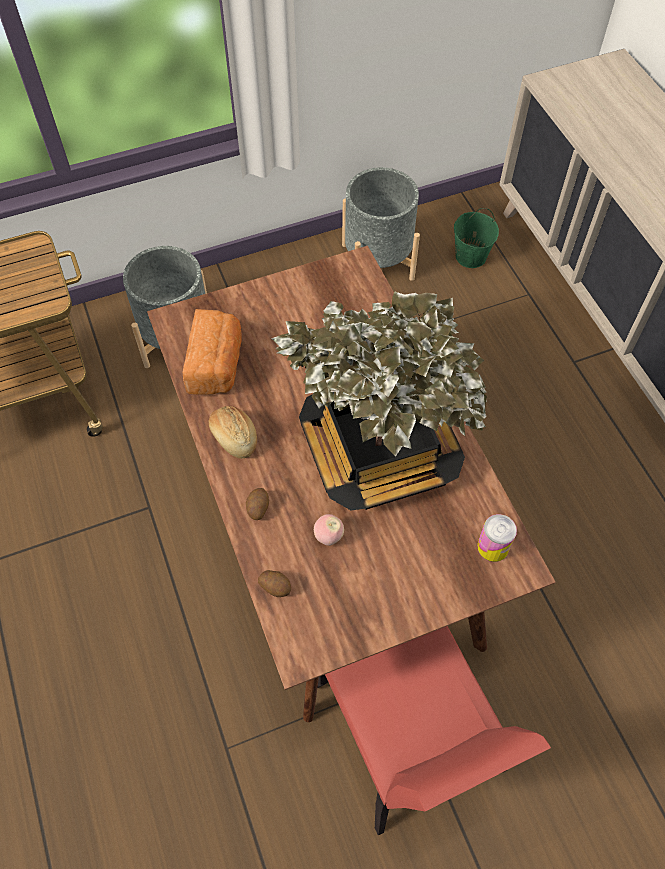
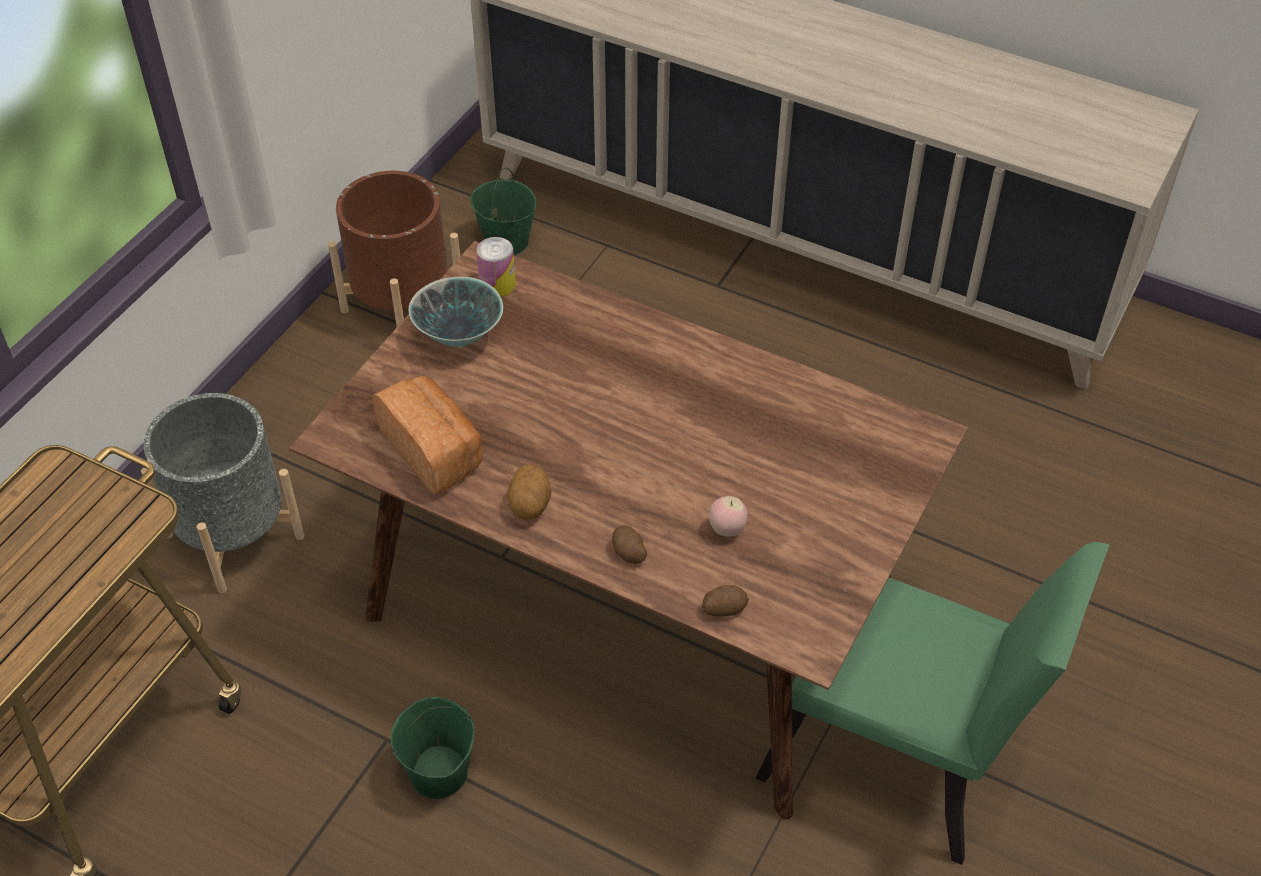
camera: 40 degrees left, 10 degrees down
(156, 546) = (439, 773): none -> green bucket
(234, 437) = (530, 505): bread -> potato
(299, 302) = (459, 336): none -> bowl
(377, 261) = (403, 306): grey planter -> brown planter
(379, 450) = (693, 421): potted plant -> none
(409, 740) = (905, 754): red chair -> green chair
(493, 546) = (886, 434): can -> can (497, 284)

